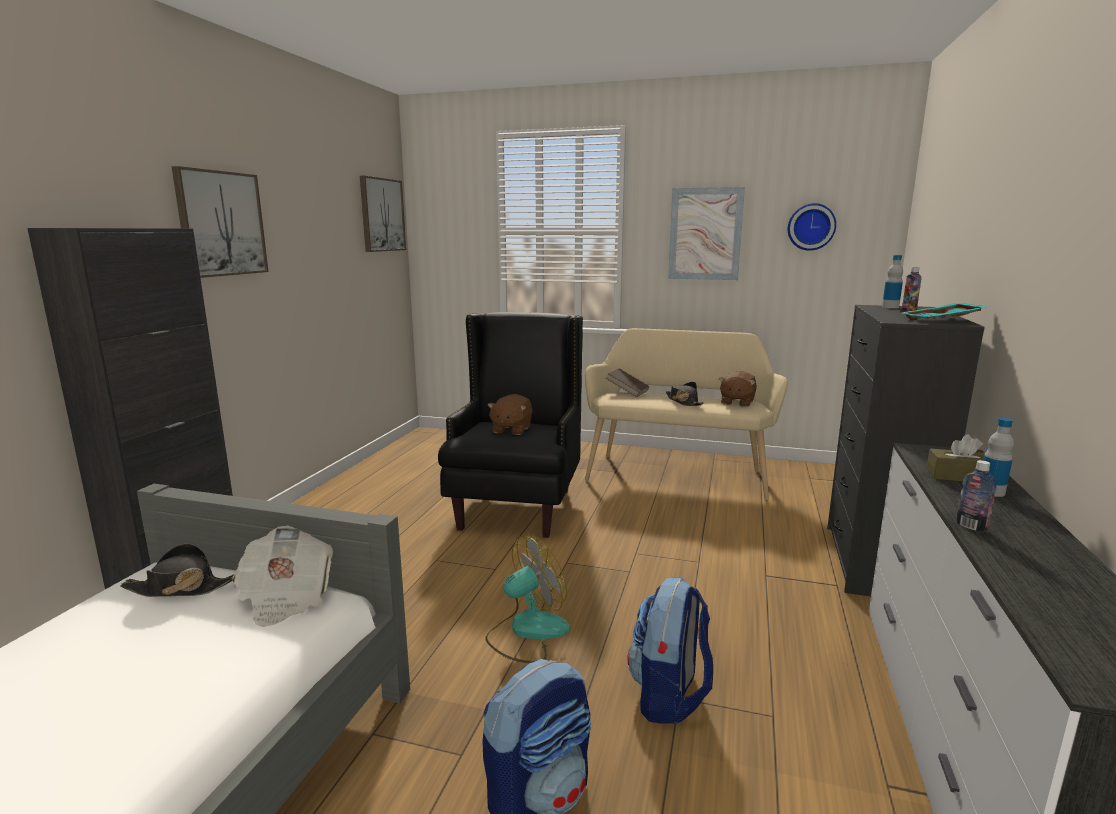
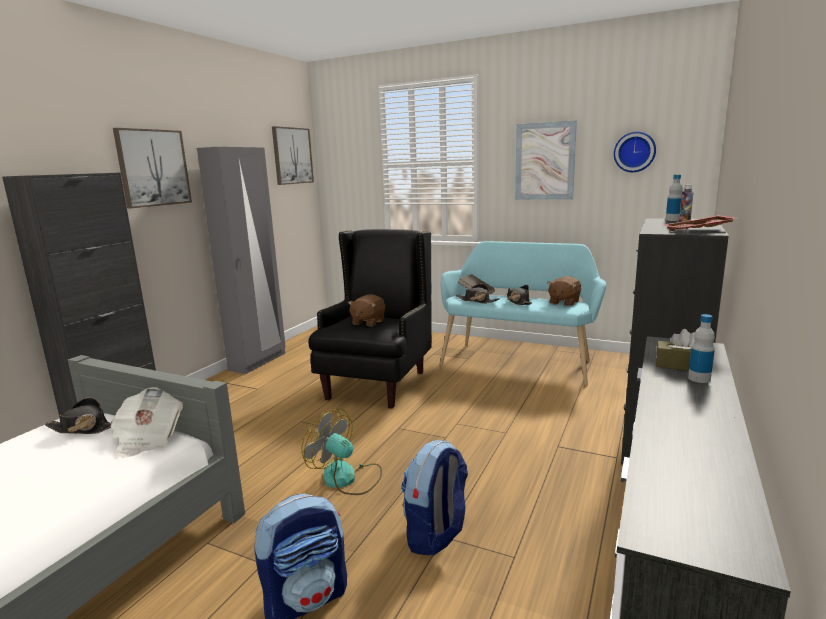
camera: 10 degrees right, 0 degrees up
(346, 483) = (258, 362): none -> grey wardrobe
(527, 632) = (347, 478): fan -> fan turned 120 degrees counterclockwise
(634, 401) = (477, 301): none -> black hat
(677, 473) = (519, 361): beige bench -> turquoise bench
(943, 320) = (699, 230): turquoise tray -> red tray
(971, 526) = (654, 406): bottle -> none

